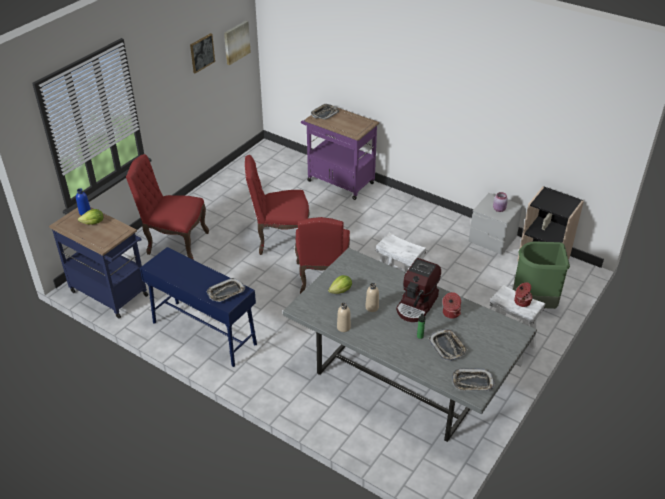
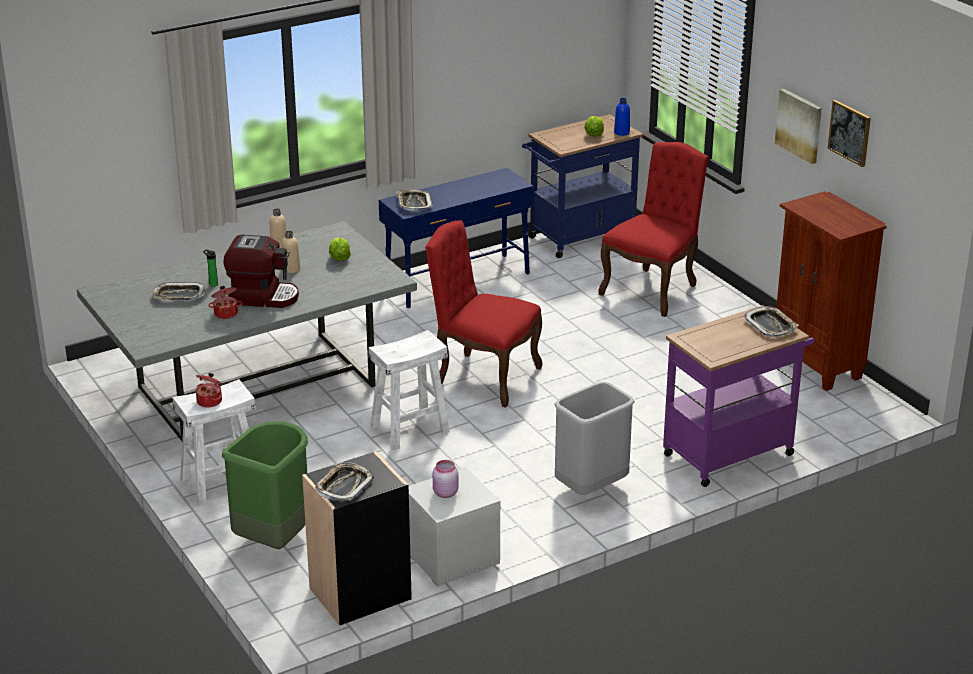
camera: 115 degrees right, 10 degrees down
(236, 42) = (910, 181): picture -> picture (799, 125)
(238, 172) = (816, 368): none -> brown cabinet
(281, 240) = (602, 367): red chair -> none
(401, 214) = (591, 488): none -> grey trash can
(417, 305) = (263, 297): coffee machine -> coffee machine turned 135 degrees clockwise
(472, 382) = (114, 294): tray -> tray (344, 485)

